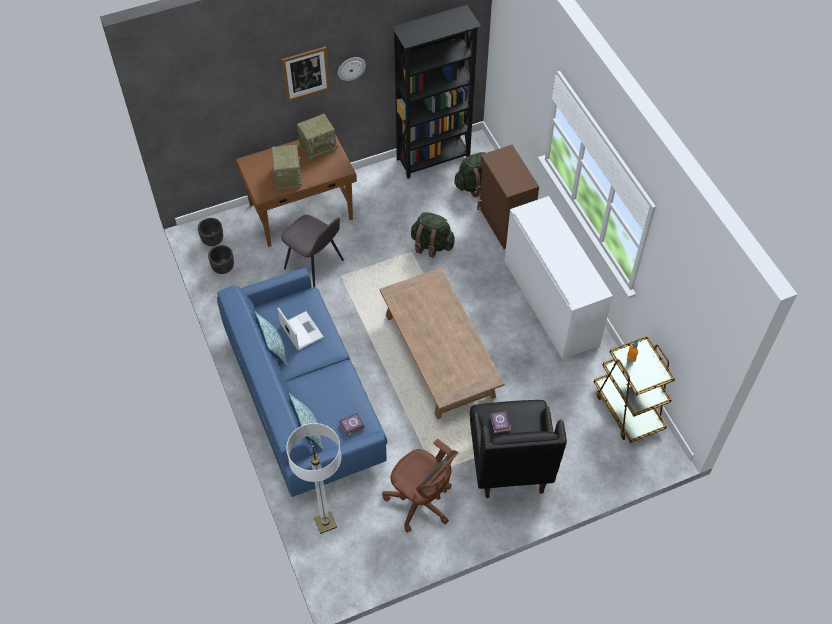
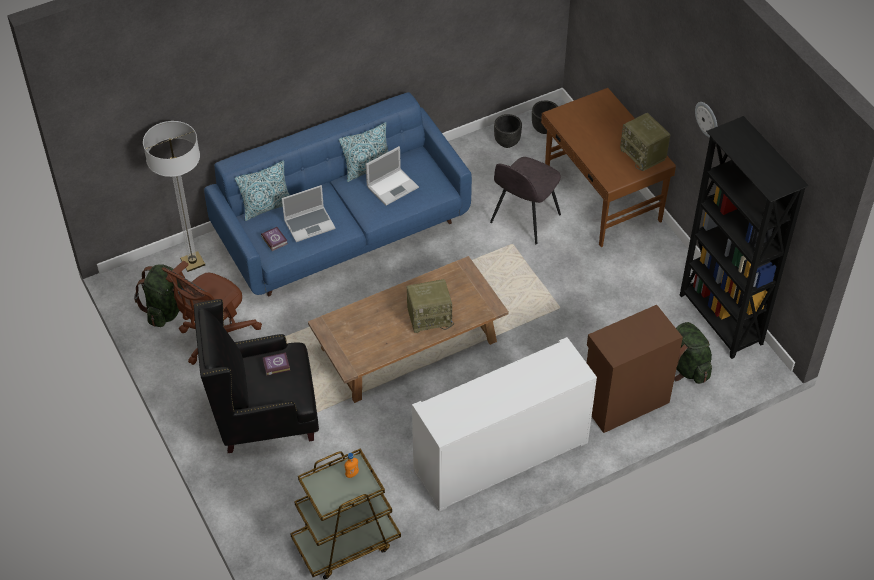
camera: 85 degrees right, 5 degrees down
(287, 176) = (590, 133): radio -> radio (430, 317)
(306, 73) = (675, 73): picture -> none
(337, 396) = (310, 224): none -> laptop
(431, 245) = (574, 327): green backpack -> green backpack (166, 309)

